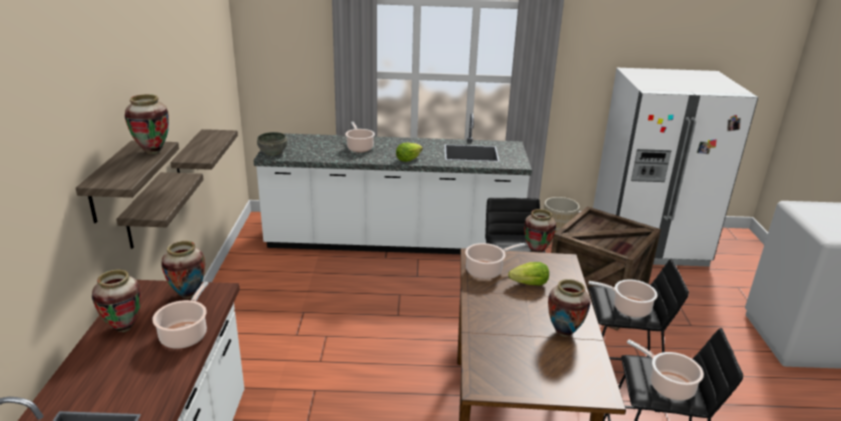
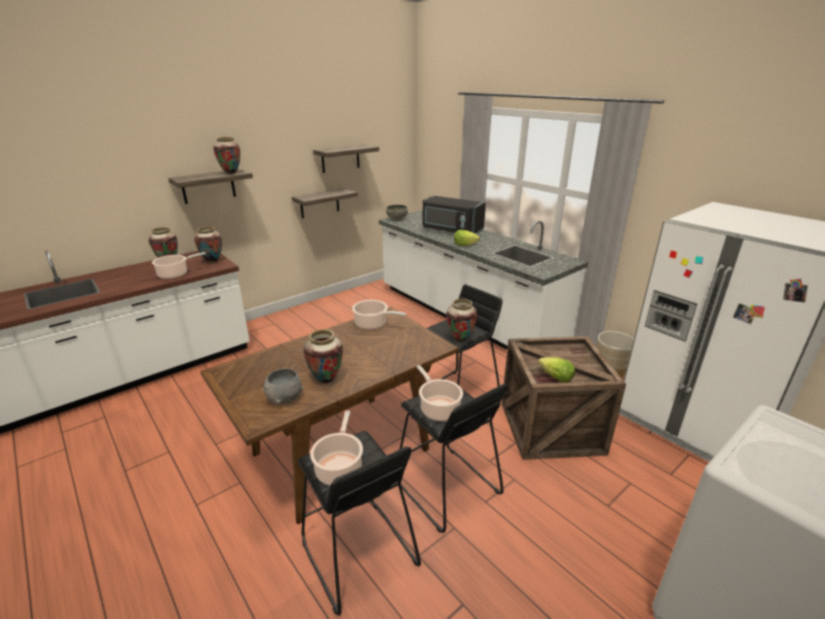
camera: 50 degrees right, 0 degrees up
(143, 211) = (247, 216): shelf -> shelf (340, 158)
(359, 147) = (451, 230): cooking pot -> black microwave
(529, 284) = (378, 345): lettuce -> lettuce (556, 378)
(574, 365) = (284, 398): none -> grey bowl

